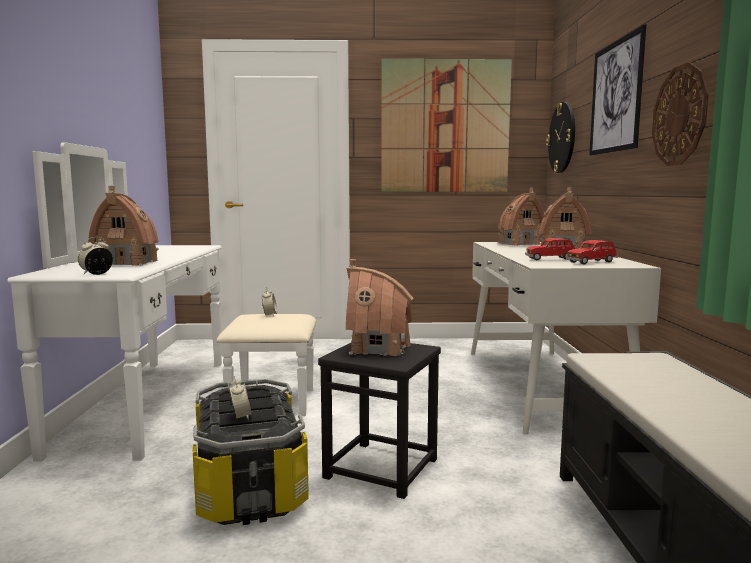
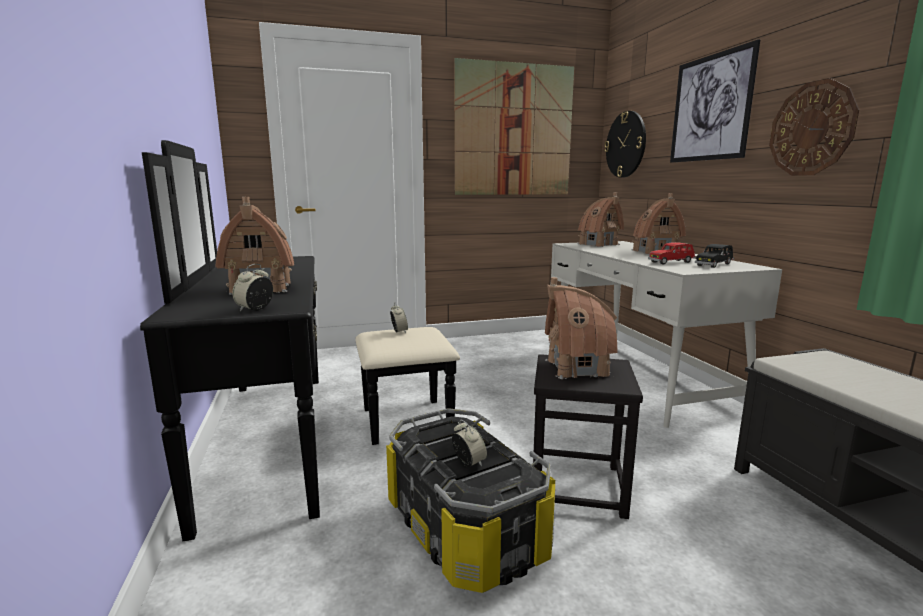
camera: 15 degrees left, 5 degrees up
(177, 401) = (304, 433): white dresser -> black dresser
(592, 262) = (714, 265): red toy car -> black toy car

